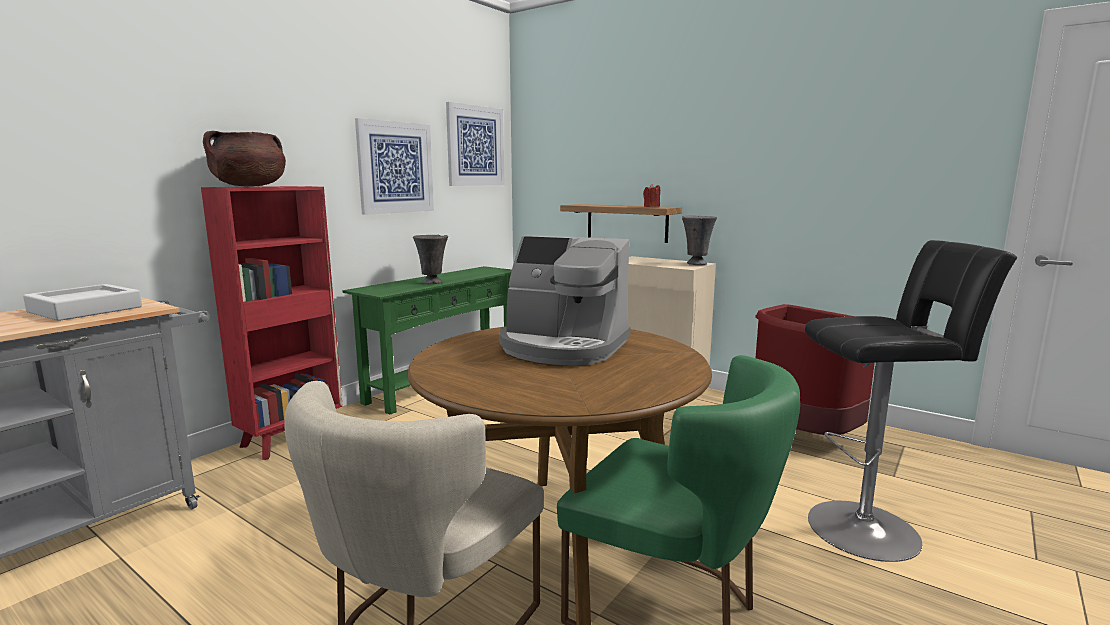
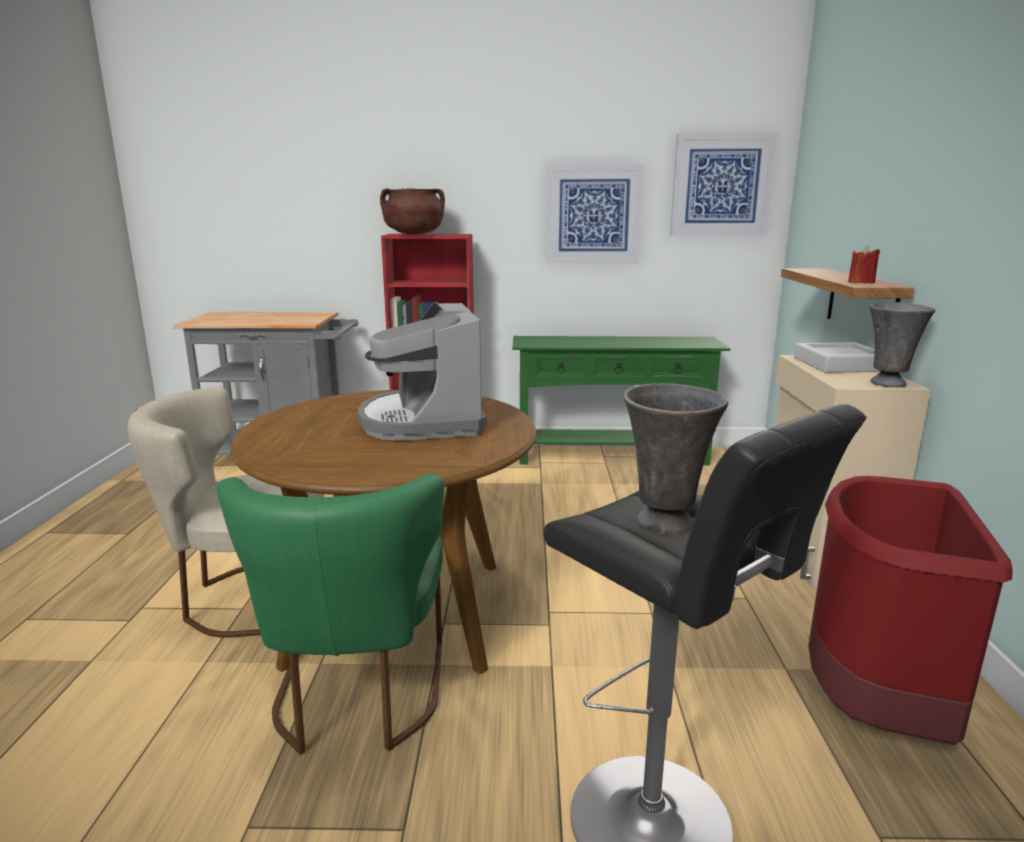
camera: 55 degrees right, 5 degrees up
(85, 309) = (287, 317): grey tray -> grey tray (839, 364)
(433, 283) = (596, 344): grey vase -> grey vase (665, 524)

